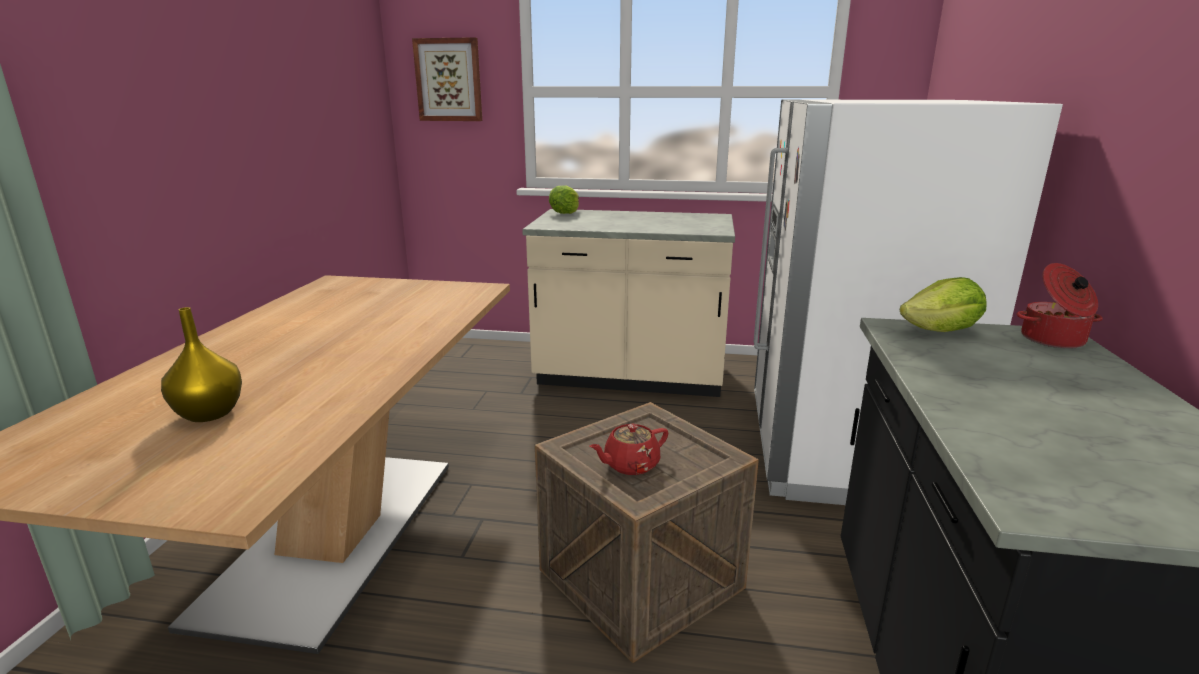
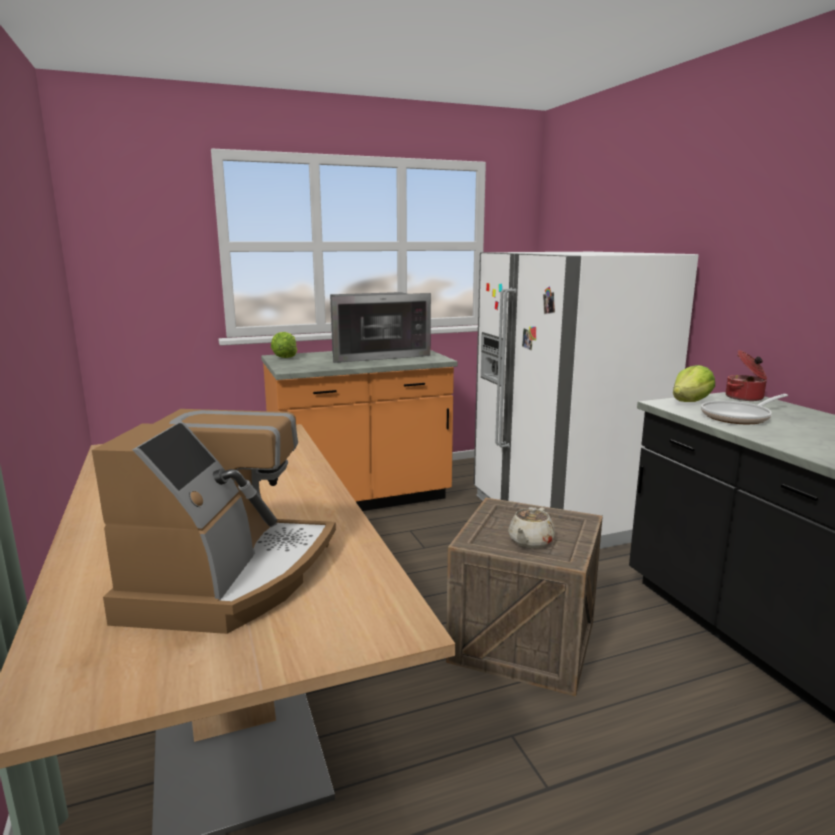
camera: 30 degrees left, 5 degrees down
(210, 413) = (230, 578): yellow vase -> coffee machine
(449, 80) = (137, 235): picture -> none
(630, 378) = (360, 499): beige counter -> orange counter
(630, 465) = (530, 541): red teapot -> beige teapot
(659, 219) = (375, 355): none -> microwave
(974, 366) = (739, 417): none -> frying pan

